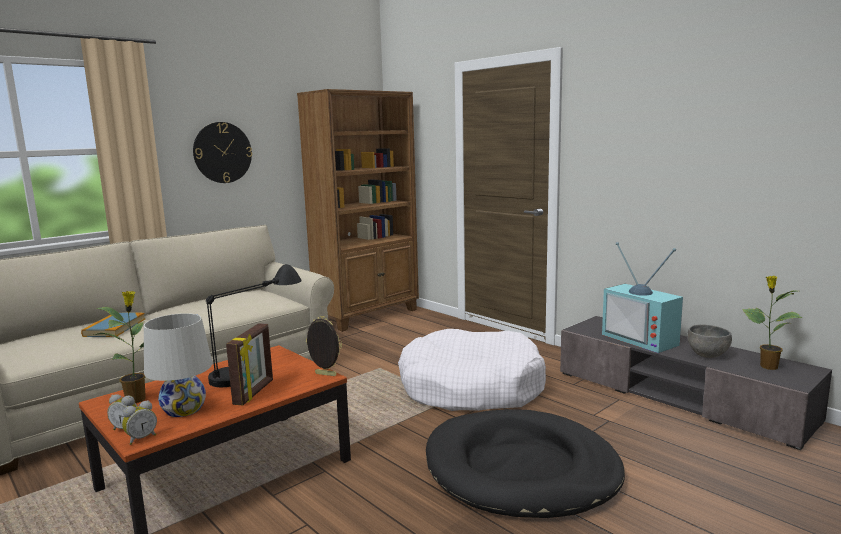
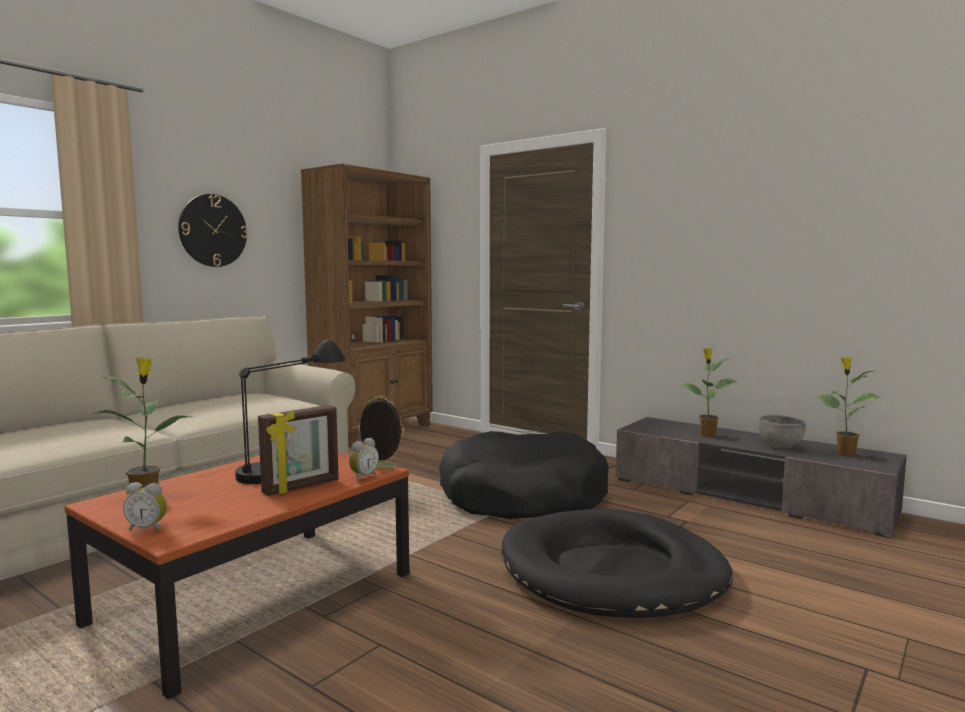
camera: 10 degrees left, 5 degrees down
(114, 327) = (87, 427): book -> none
(141, 438) = (173, 537): alarm clock -> alarm clock (363, 477)
(184, 409) = (217, 507): white table lamp -> none
(254, 392) = (301, 487): picture frame -> picture frame turned 45 degrees clockwise
(471, 388) = (522, 496): white dog bed -> black dog bed
(642, 339) = (707, 435): television -> potted plant

